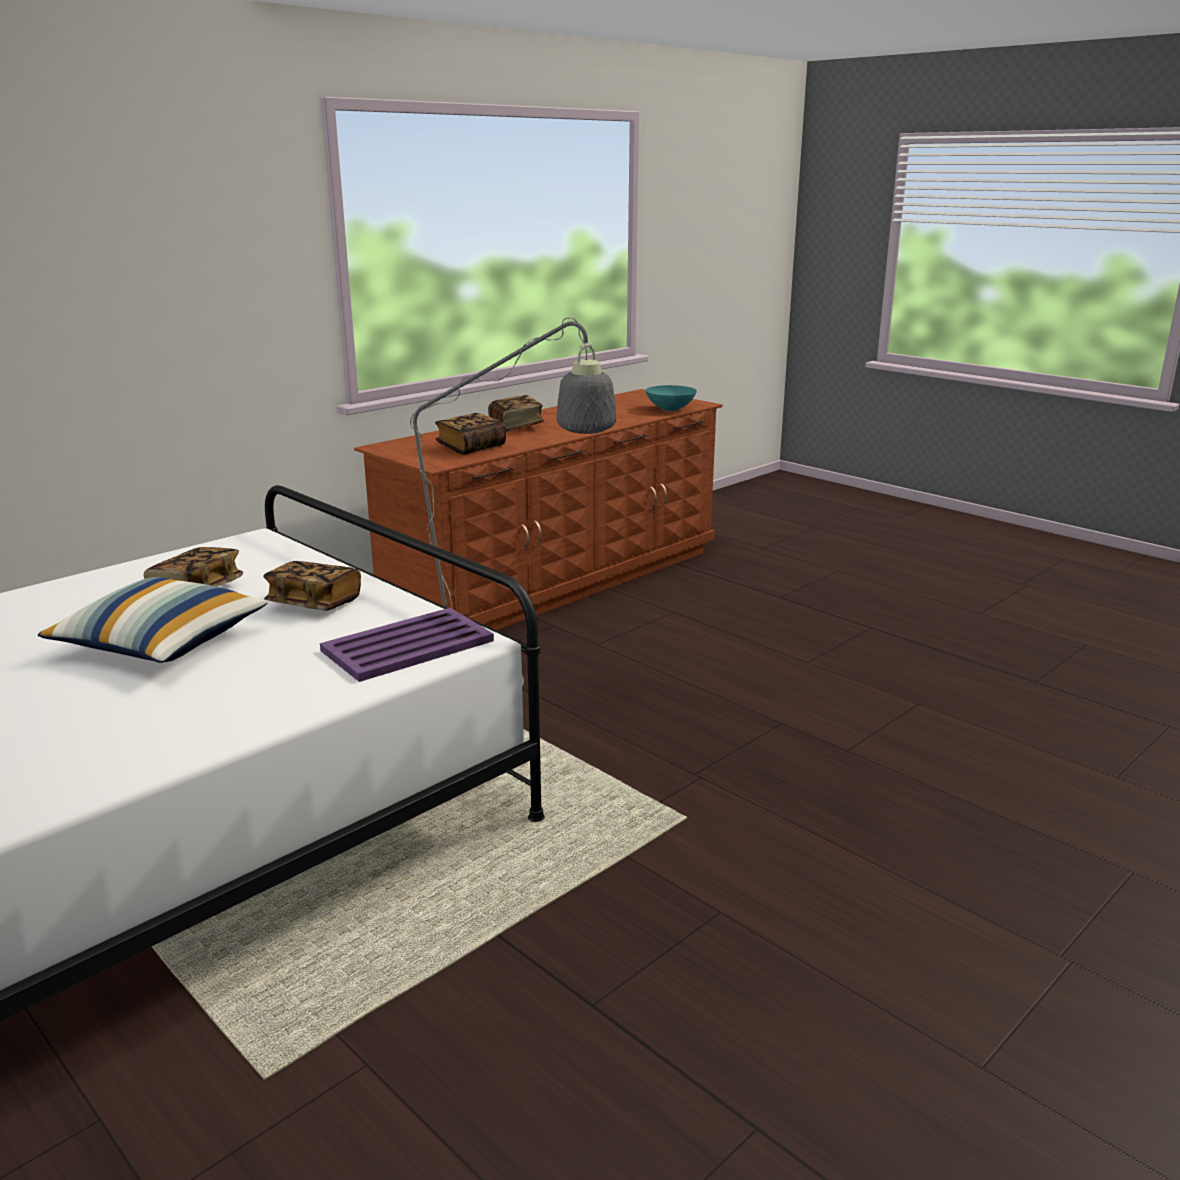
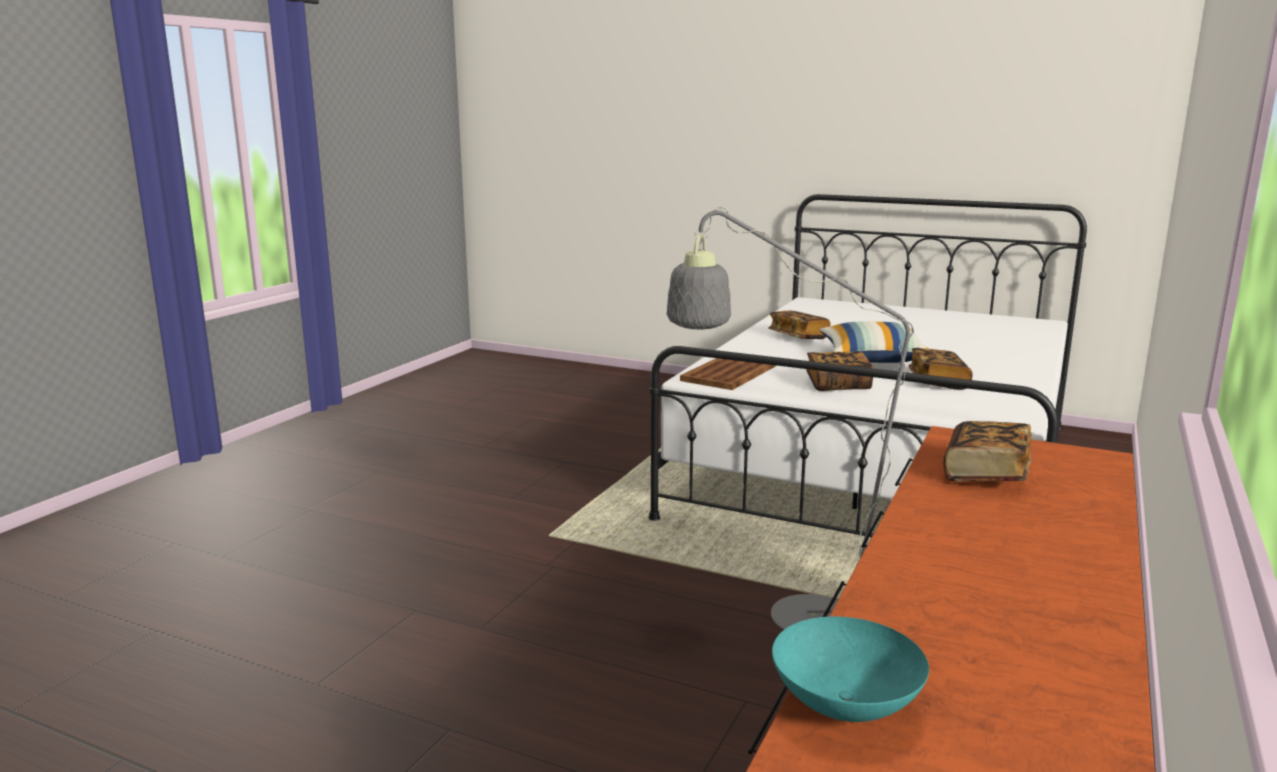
camera: 160 degrees right, 5 degrees down
(406, 646) = (730, 373): purple tray -> brown tray
(516, 426) = (1038, 544): book -> book (798, 337)

